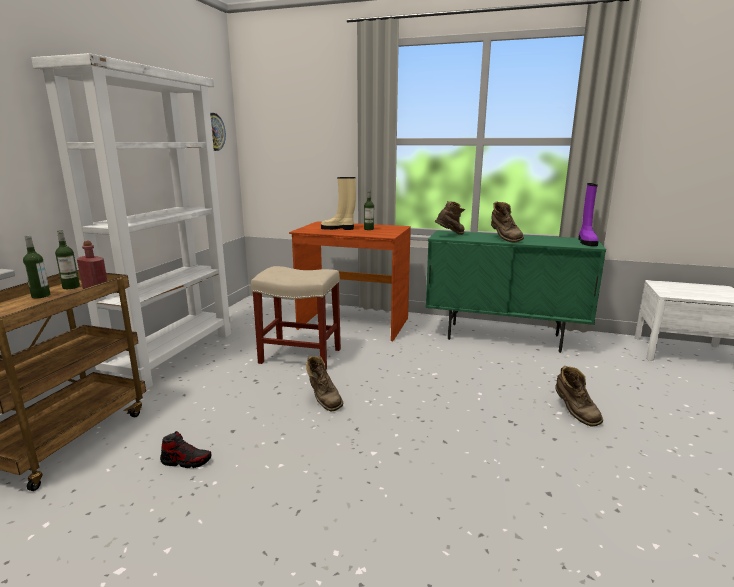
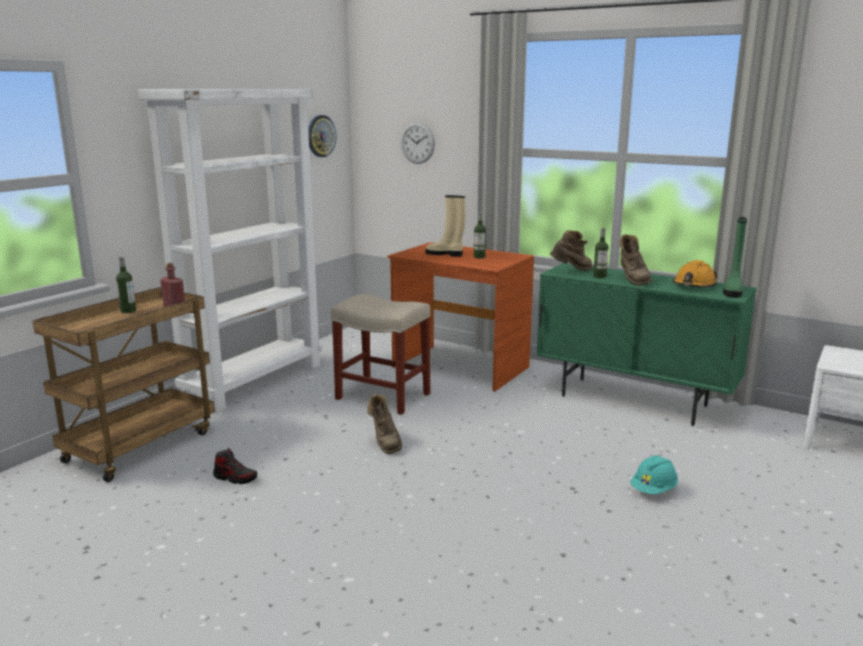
camera: 15 degrees right, 0 degrees up
(71, 287) = (154, 304): bottle -> bottle (599, 276)
(299, 138) = (417, 143): none -> wall clock
(554, 240) = (694, 285): none -> orange hard hat
(574, 413) = (653, 490): brown boot -> turquoise hard hat
(586, 242) = (733, 291): purple boot -> green boot

